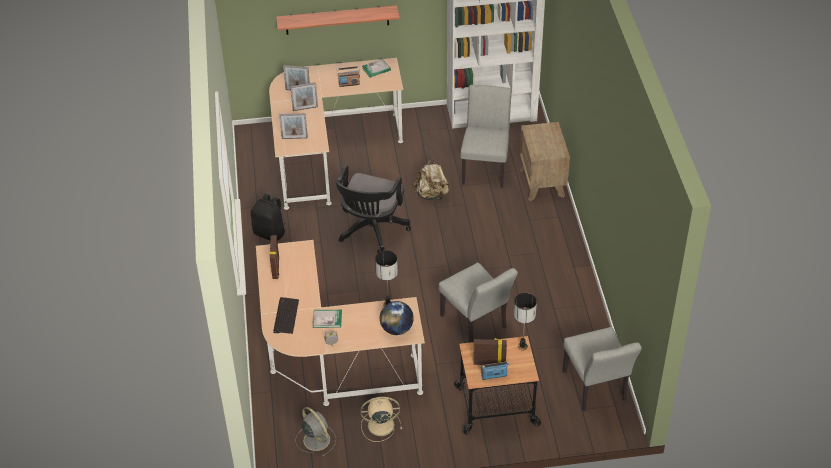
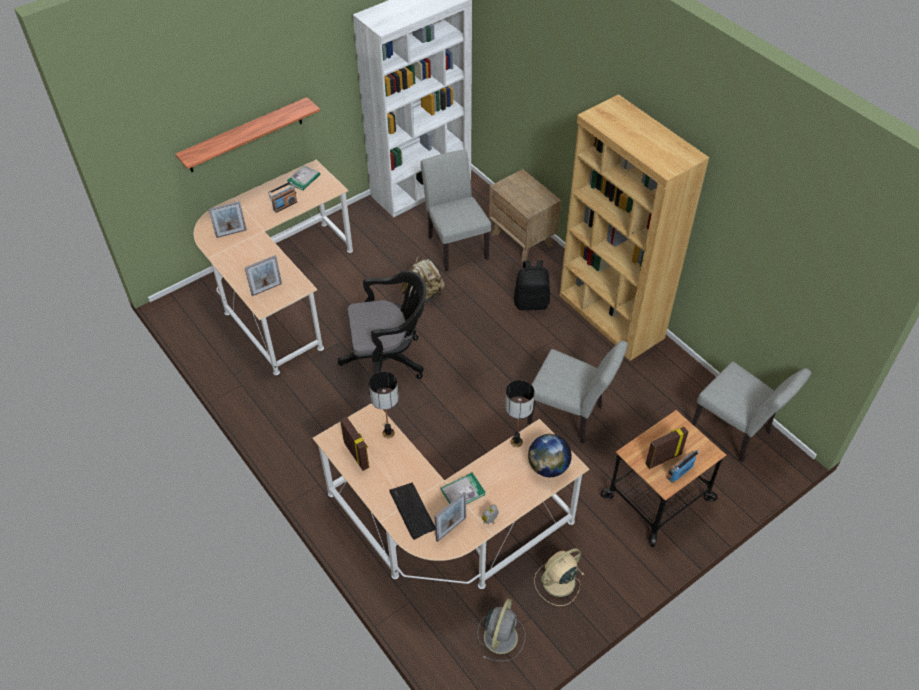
camera: 30 degrees left, 5 degrees up
(270, 233) = (278, 409): black backpack -> black backpack (531, 302)
(305, 108) = (255, 251): picture frame -> picture frame (451, 529)
(315, 439) = (501, 636): grey fan -> grey fan turned 90 degrees clockwise
(371, 231) = (388, 360): black office chair -> black office chair turned 90 degrees counterclockwise
(522, 346) = (680, 424): table lamp -> table lamp (388, 433)
(566, 268) = (610, 317): none -> brown bookcase

